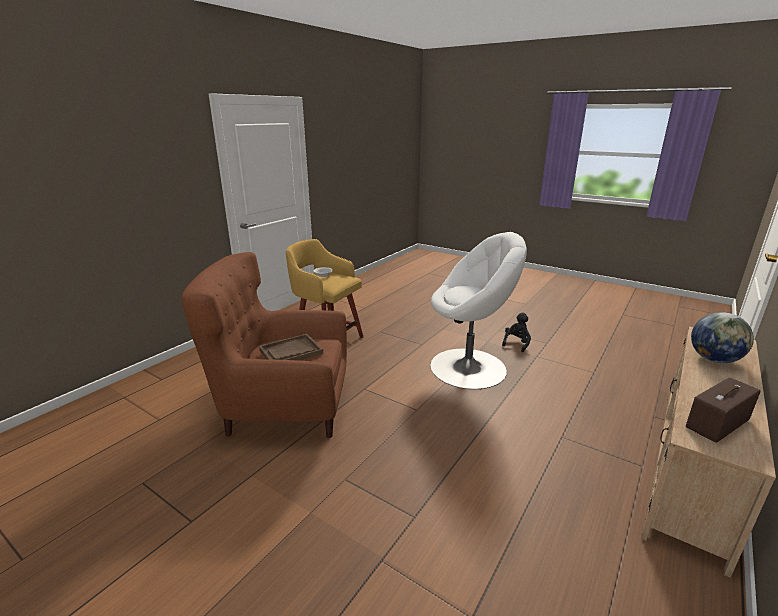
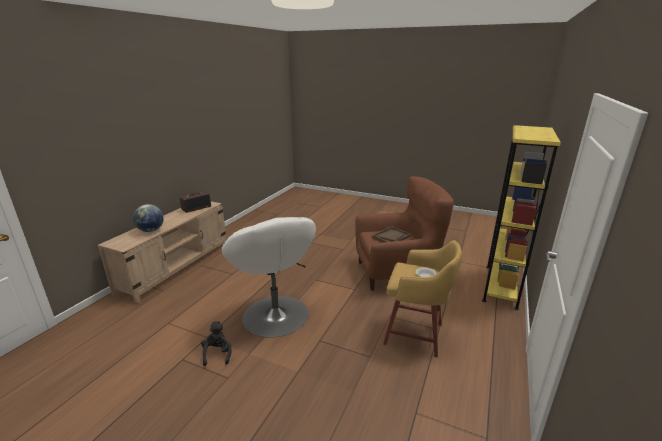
camera: 170 degrees right, 0 degrees up
(168, 373) = (501, 286): none -> yellow bookcase
(469, 367) = (275, 316): white armchair -> white armchair turned 105 degrees counterclockwise
(516, 343) = (217, 354): black plush toy -> black plush toy turned 150 degrees clockwise

